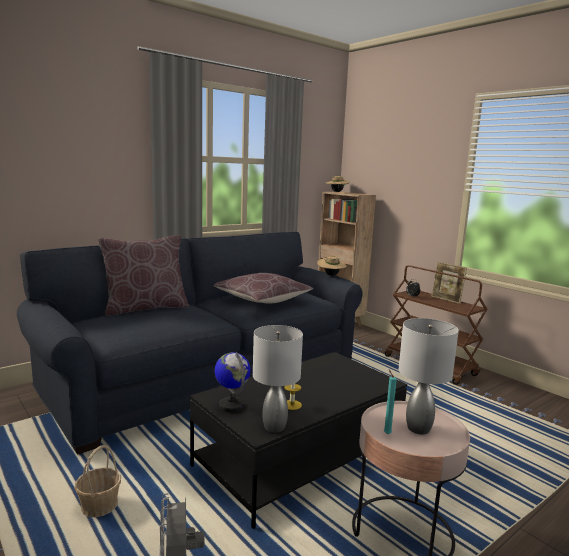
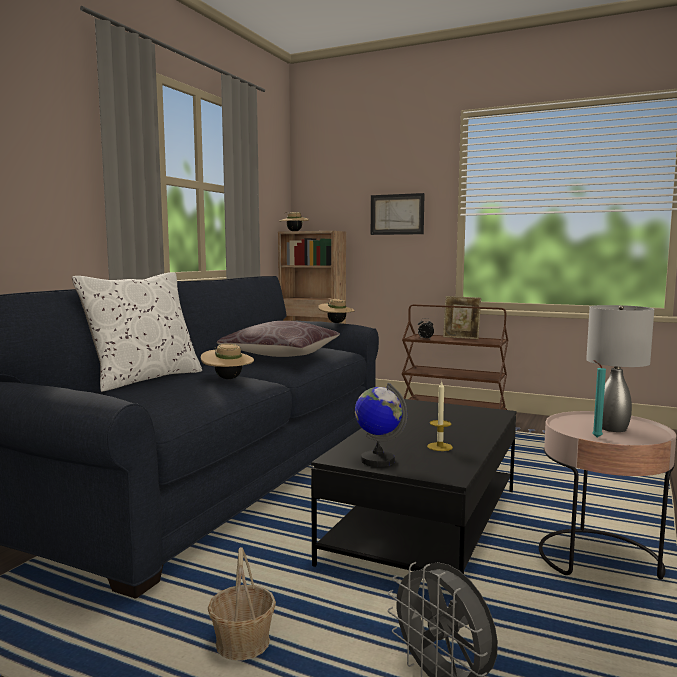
camera: 25 degrees left, 5 degrees down
(145, 308) = (144, 379): brown pillow -> white pillow
(191, 317) = (228, 379): none -> beige hat
(275, 427) = (456, 467): grey table lamp -> none
(416, 184) = (397, 214): none -> picture

